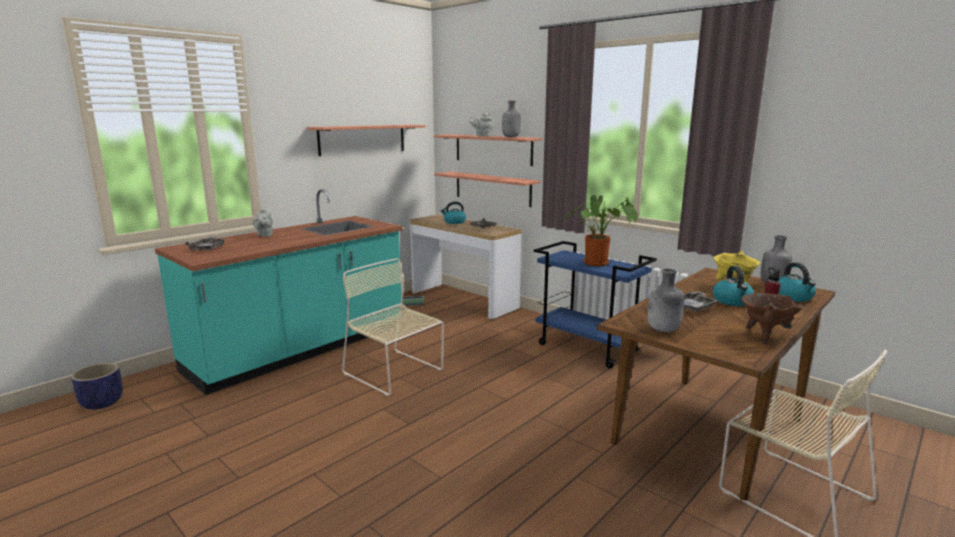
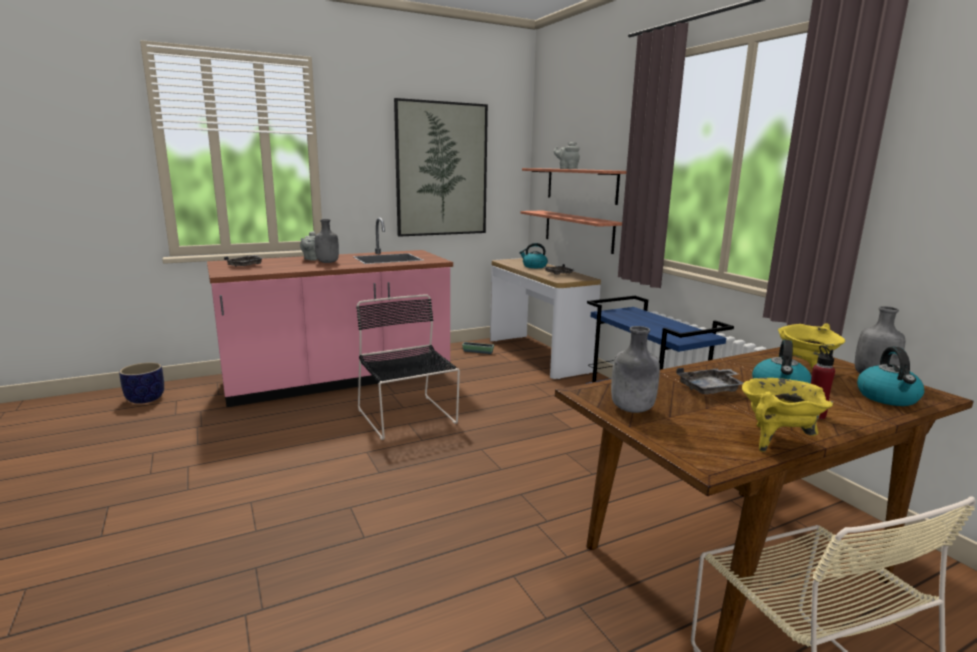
camera: 20 degrees right, 0 degrees up
(300, 349) = (339, 379): turquoise counter -> pink counter
(362, 139) = (441, 170): shelf -> picture
(395, 372) = (407, 418): beige chair -> black chair
(511, 137) = (595, 169): grey bottle -> grey bottle (328, 262)
(599, 263) = (660, 325): potted plant -> none
(765, 335) = (776, 440): brown cooking pot -> yellow cooking pot

